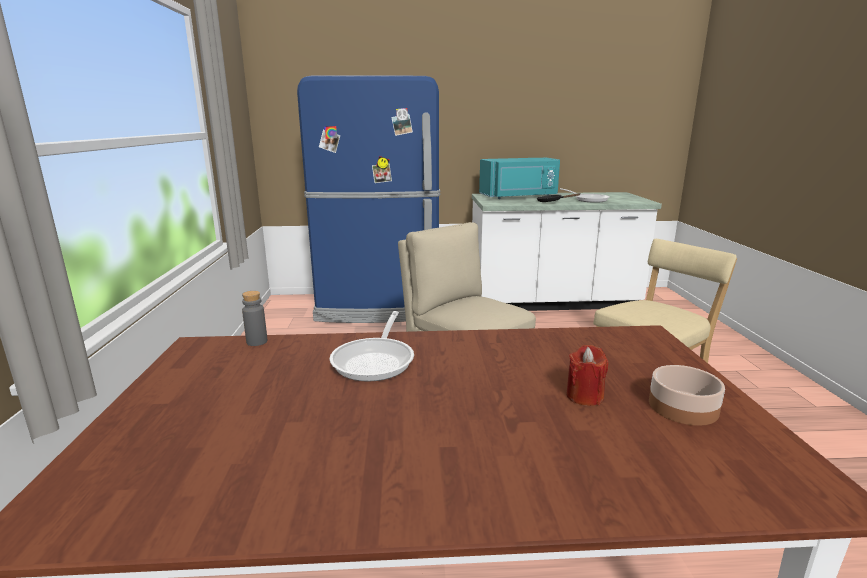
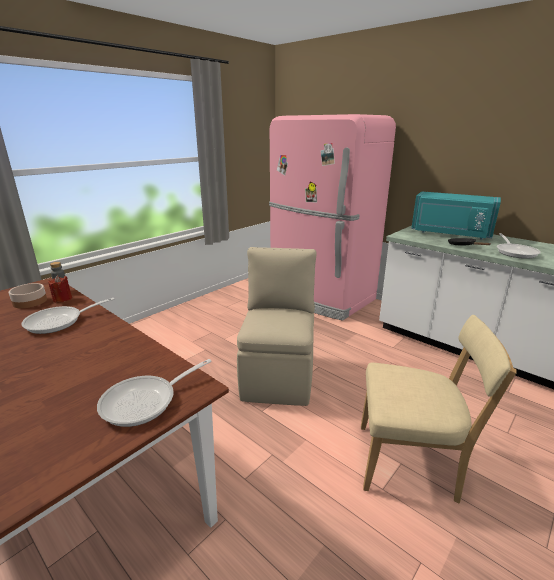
camera: 45 degrees right, 5 degrees up
(379, 307) = (320, 297): blue fridge -> pink fridge
(584, 396) = (49, 396): red candle -> red candle (62, 299)
(651, 357) = (145, 402): none -> frying pan
(683, 407) = (54, 440): bowl -> bowl (30, 302)

